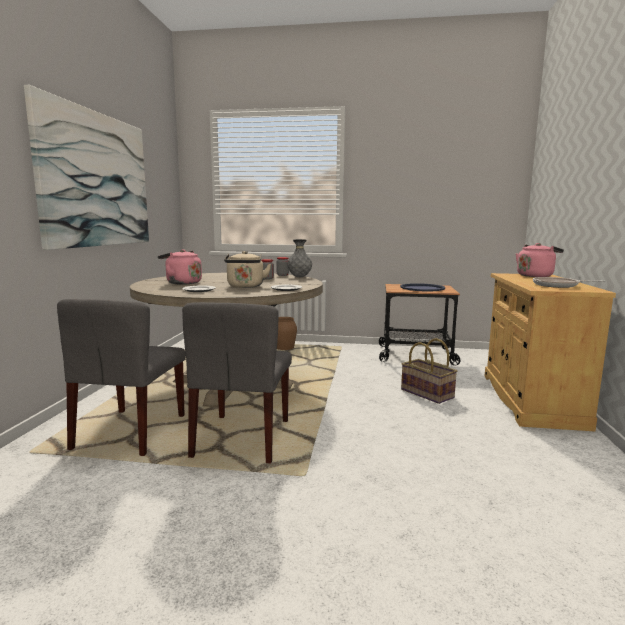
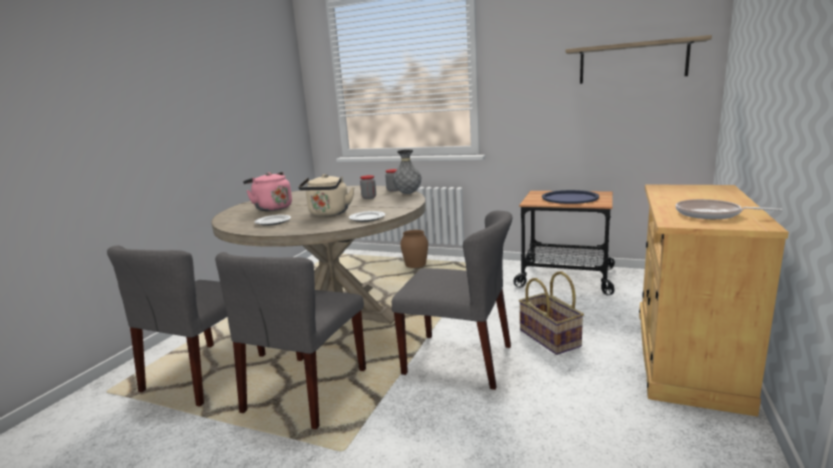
camera: 15 degrees right, 5 degrees up
(97, 180) = (185, 101): picture -> none
(364, 410) = (459, 359): none -> grey chair
(465, 186) = (632, 62): none -> shelf
(535, 276) = (704, 189): pink kettle -> none

